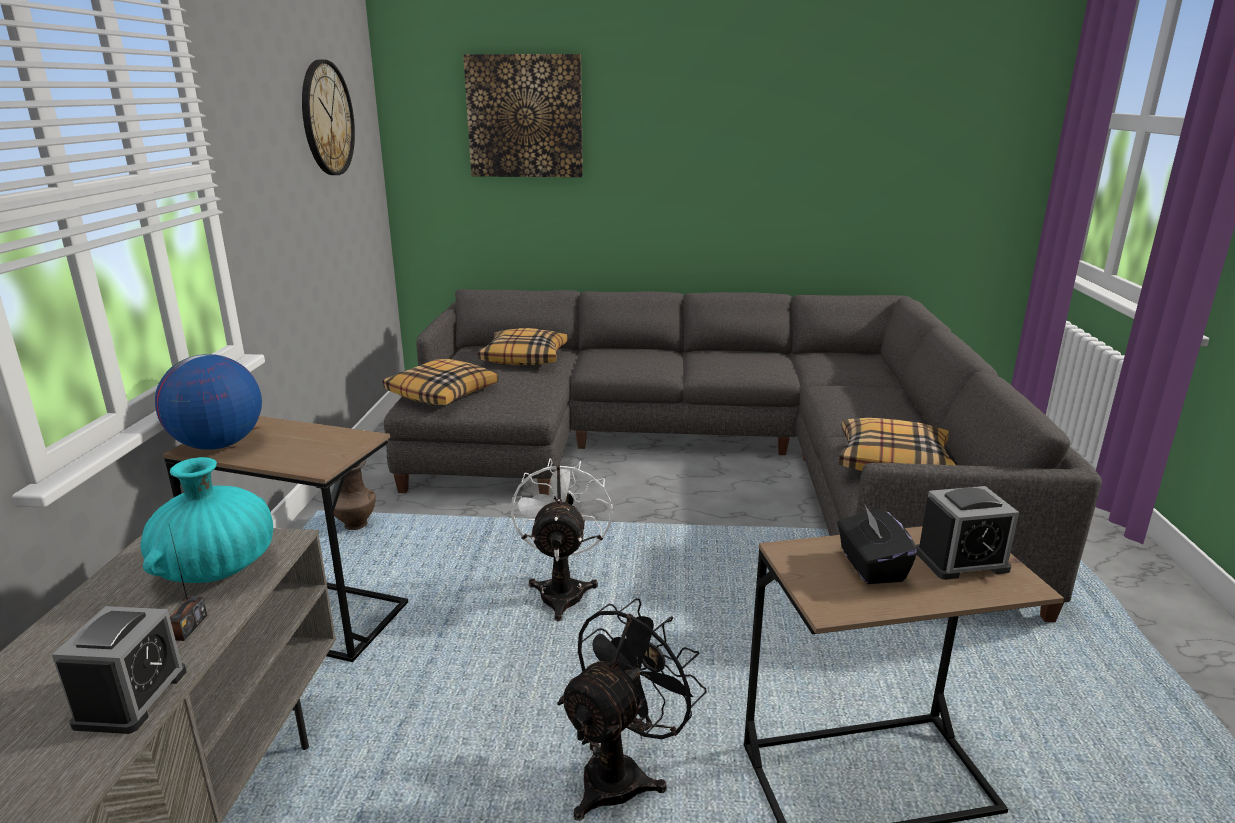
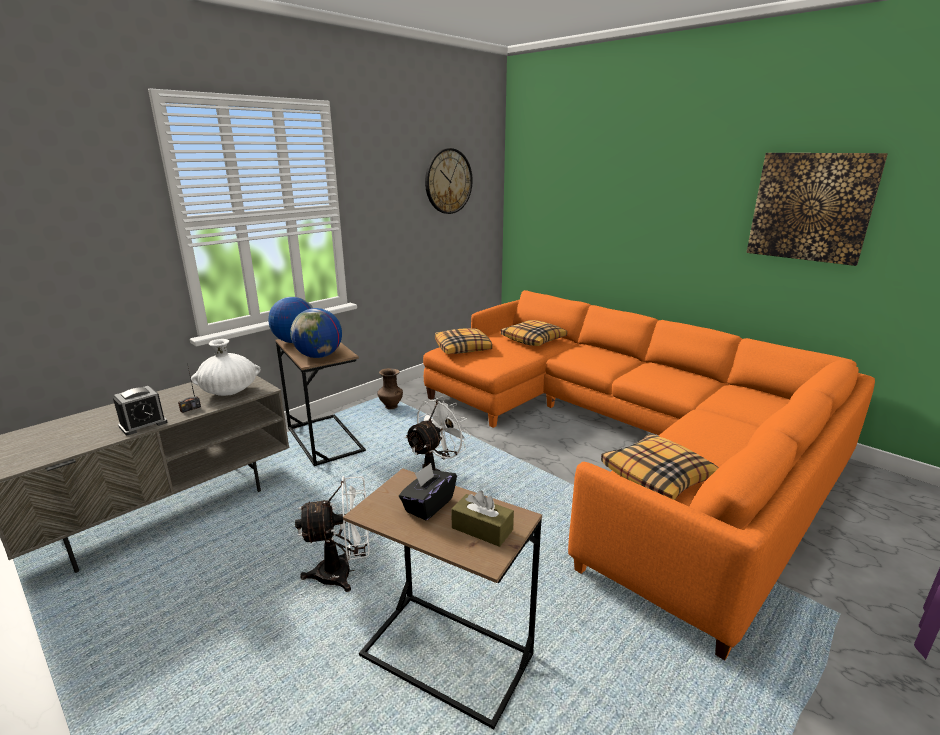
camera: 40 degrees right, 0 degrees up
(218, 570) = (229, 392): turquoise vase -> white vase
(319, 453) = (319, 356): none -> globe
(525, 116) = (579, 183): picture -> picture (811, 207)
(622, 773) = (344, 573): black fan -> white fan
(713, 456) = (626, 440): grey sofa -> orange sofa
(961, 561) = (482, 529): alarm clock -> brown tissue box

